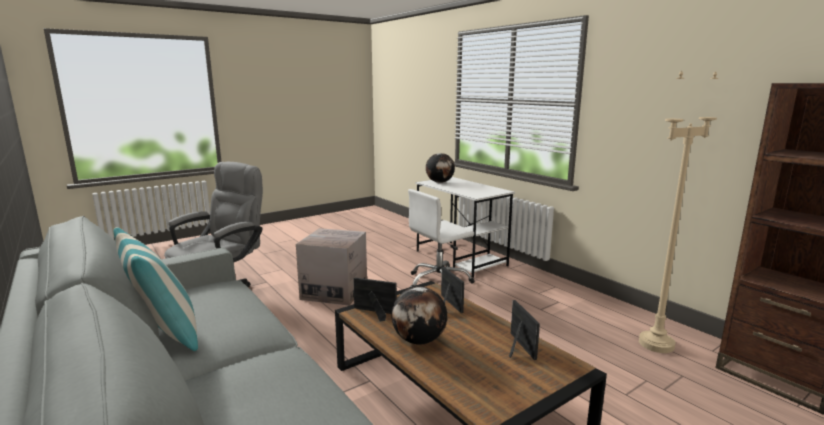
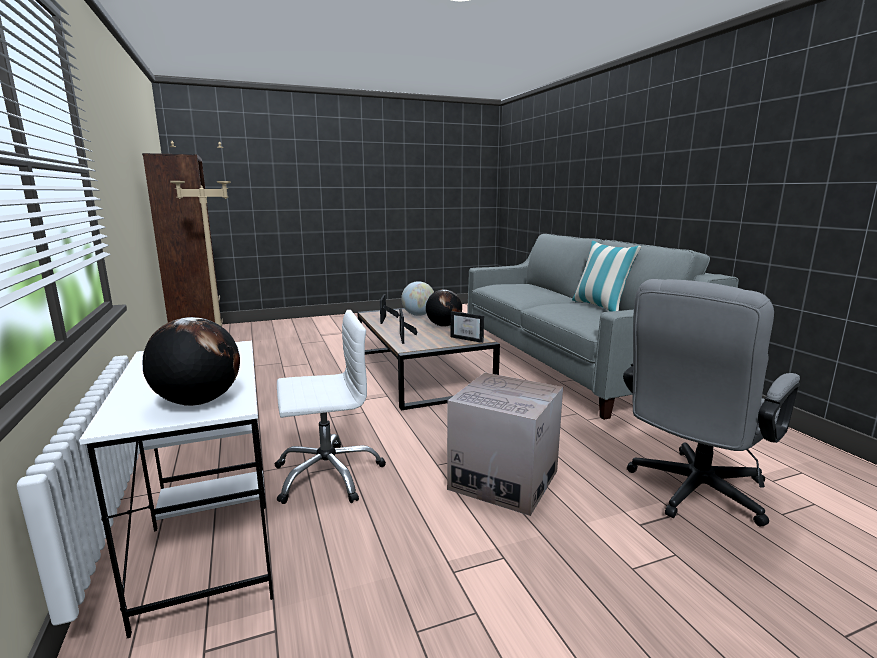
camera: 165 degrees left, 0 degrees up
(484, 373) = (418, 315): none -> globe

